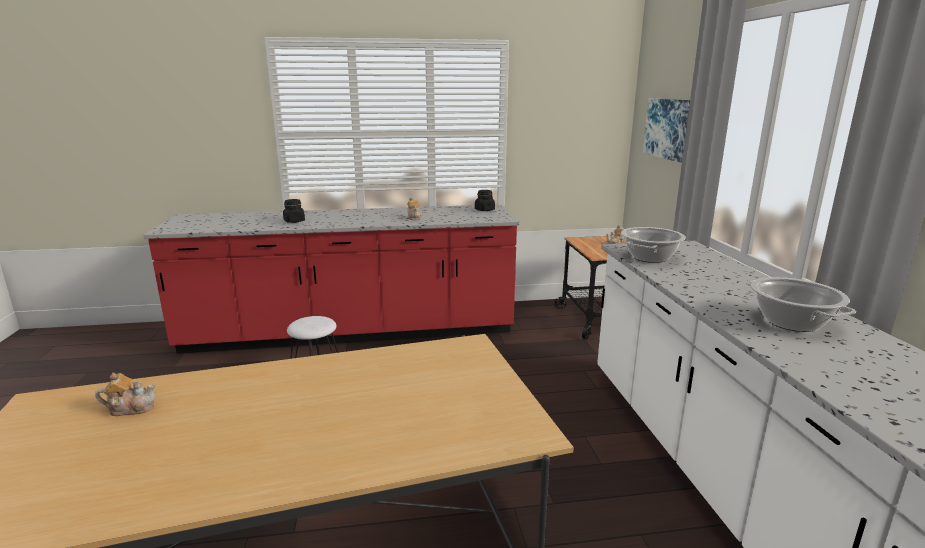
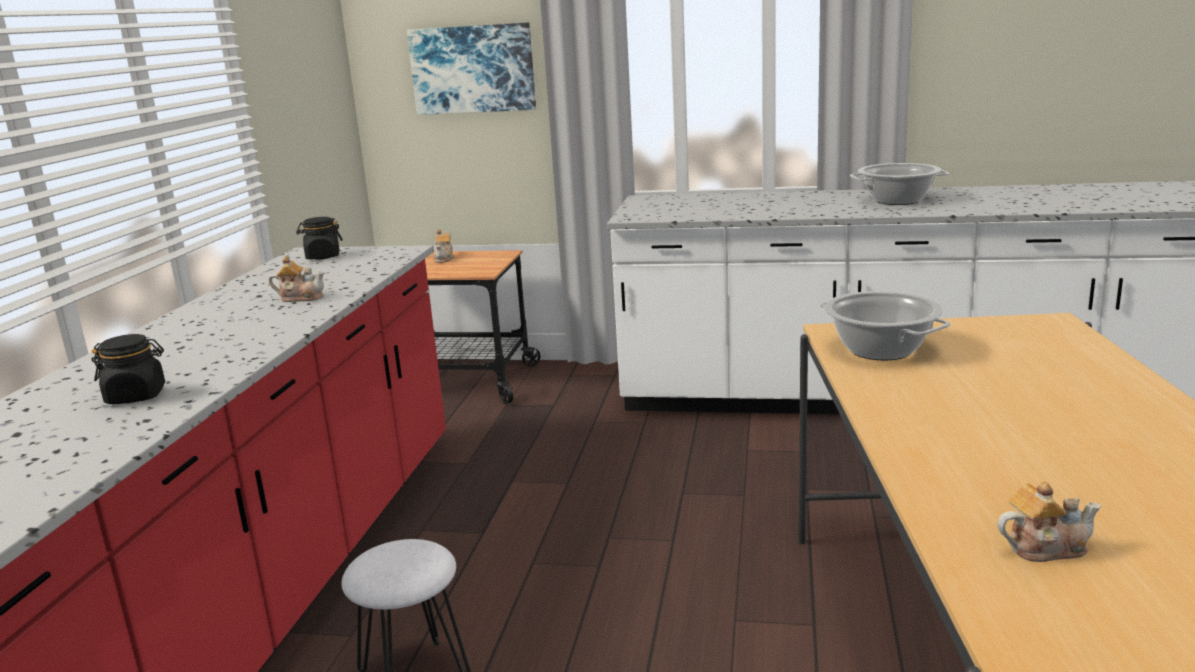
camera: 70 degrees left, 0 degrees up
(131, 408) = (1044, 548): teapot -> teapot turned 75 degrees clockwise
(649, 257) = (683, 213): cooking pot -> cooking pot (880, 350)

